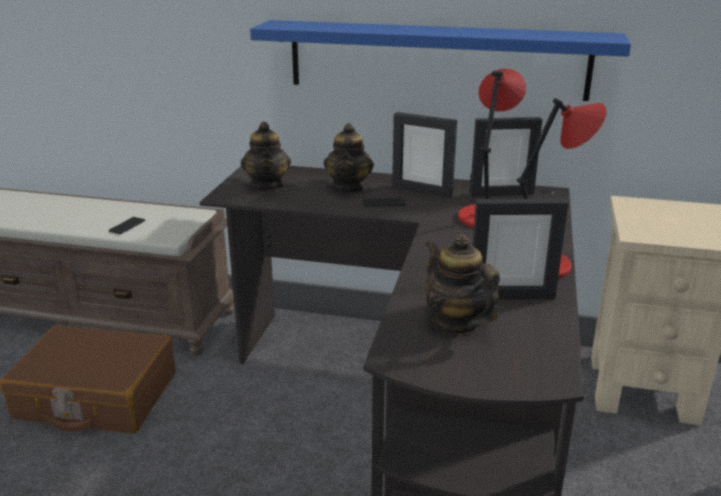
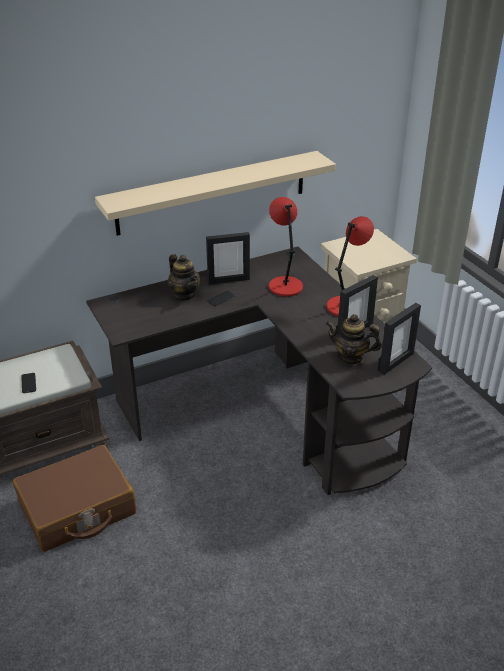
camera: 40 degrees left, 10 degrees up
(267, 185) = (134, 314): teapot -> none
(436, 59) = (212, 192): blue shelf -> beige shelf
(501, 193) = (271, 265): picture frame -> picture frame (395, 362)

